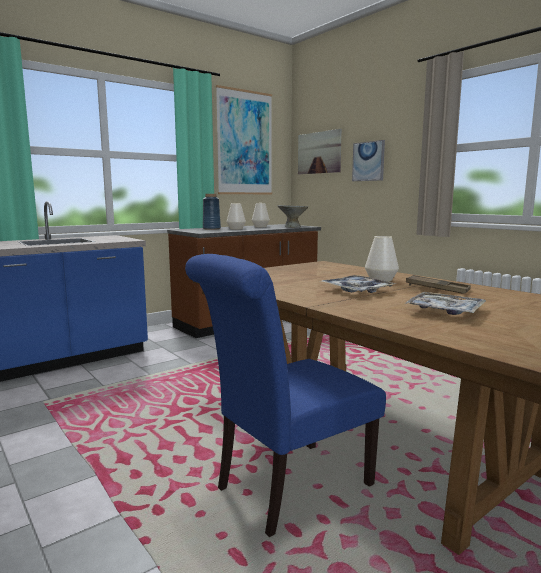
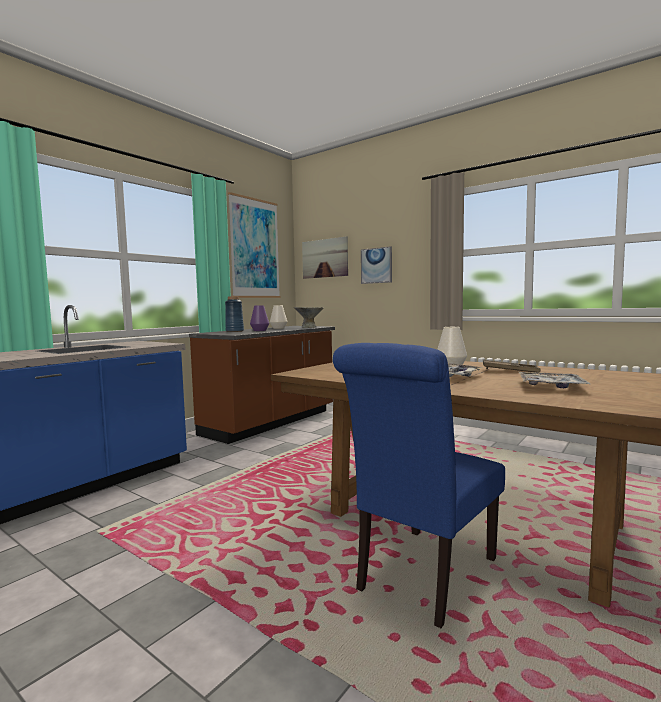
camera: 15 degrees left, 5 degrees down
(236, 229) = (259, 330): white vase -> purple vase

